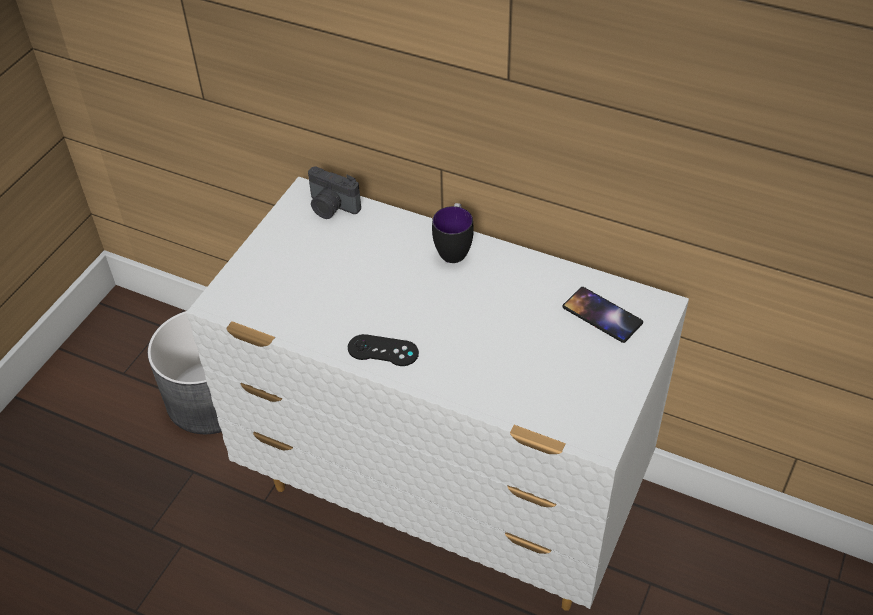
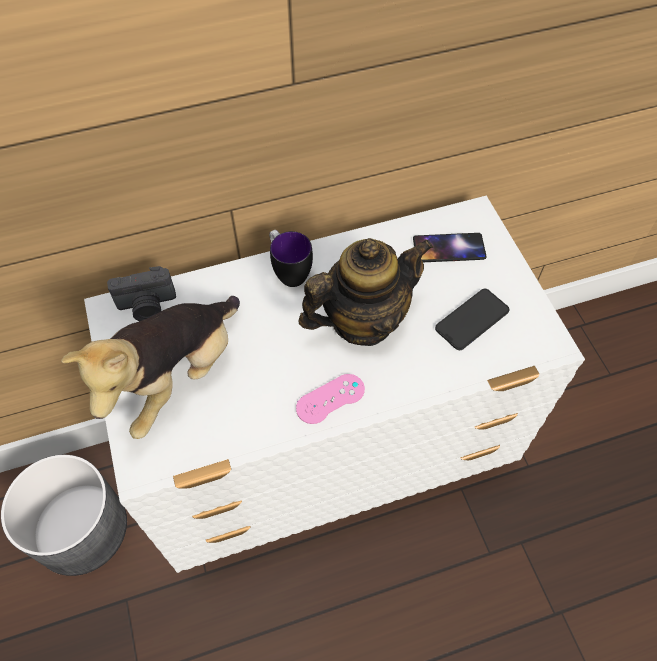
camera: 45 degrees left, 10 degrees up
(299, 264) = (176, 377): none -> plush toy
(383, 350) = (330, 399): black game controller -> pink game controller
(468, 317) = (362, 320): none -> teapot
(555, 376) = (472, 319): none -> phone

